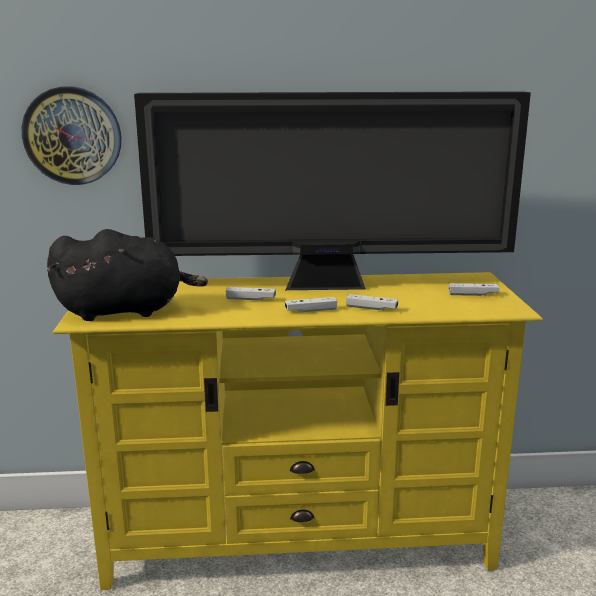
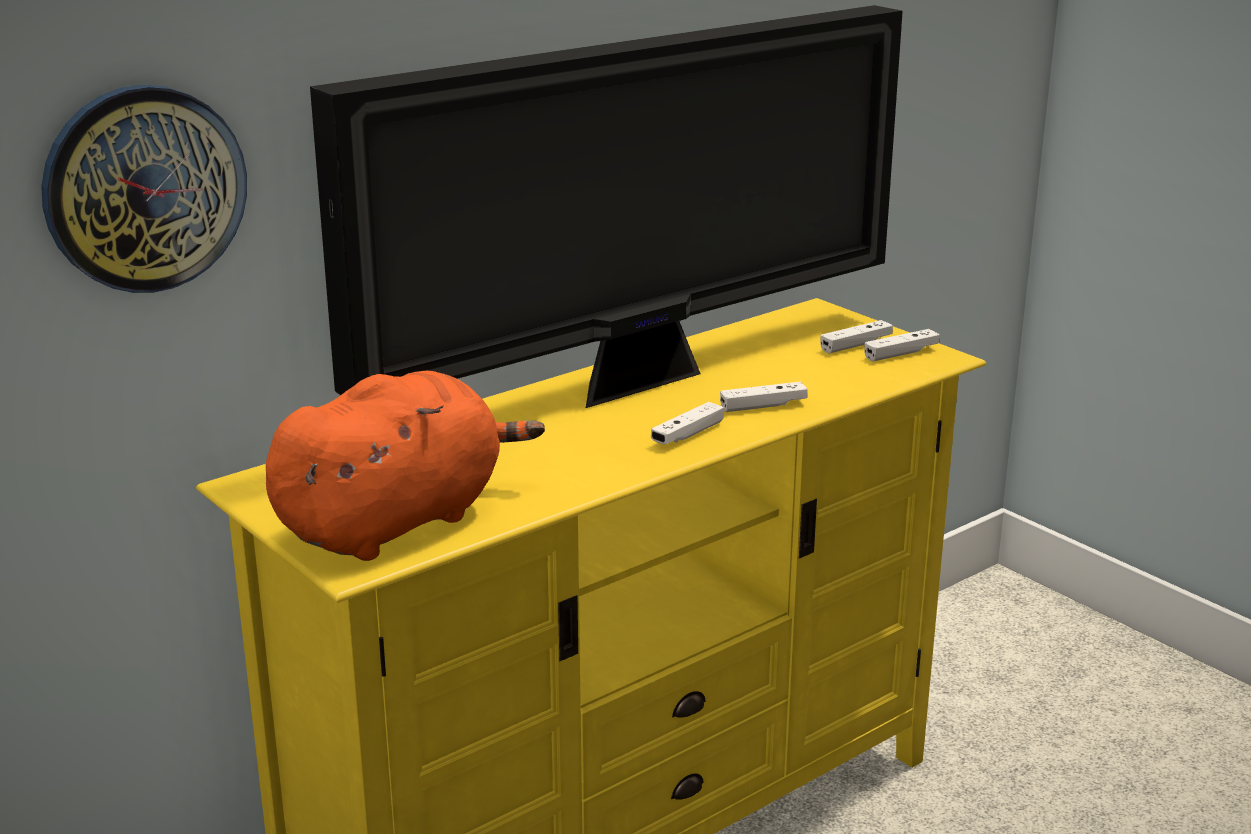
camera: 35 degrees left, 5 degrees up
(126, 311) = (397, 521): black plush toy -> orange plush toy
(250, 299) = (562, 439): white game controller -> white game controller (901, 353)

